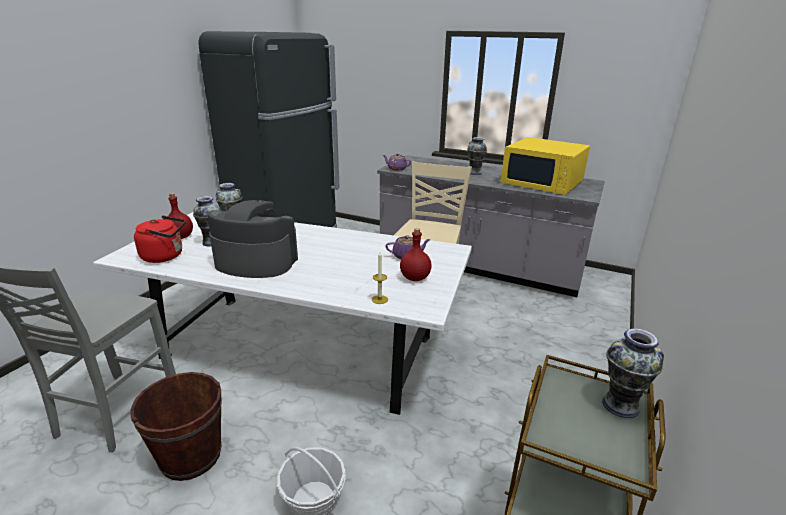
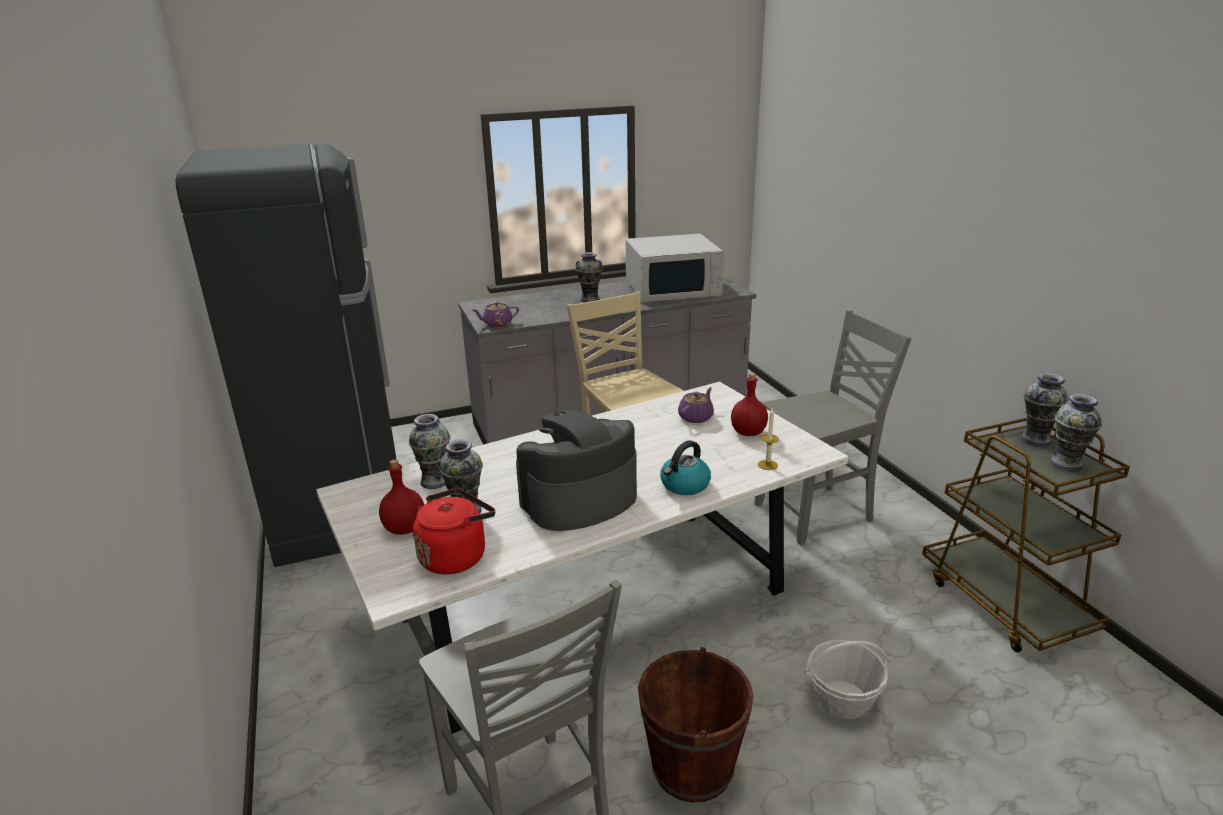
camera: 45 degrees left, 0 degrees up
(312, 283) = (684, 485): none -> kettle
(510, 388) = (816, 514): none -> grey chair
(543, 183) = (673, 289): yellow microwave -> white microwave
(602, 441) = (1066, 464): none -> vase

